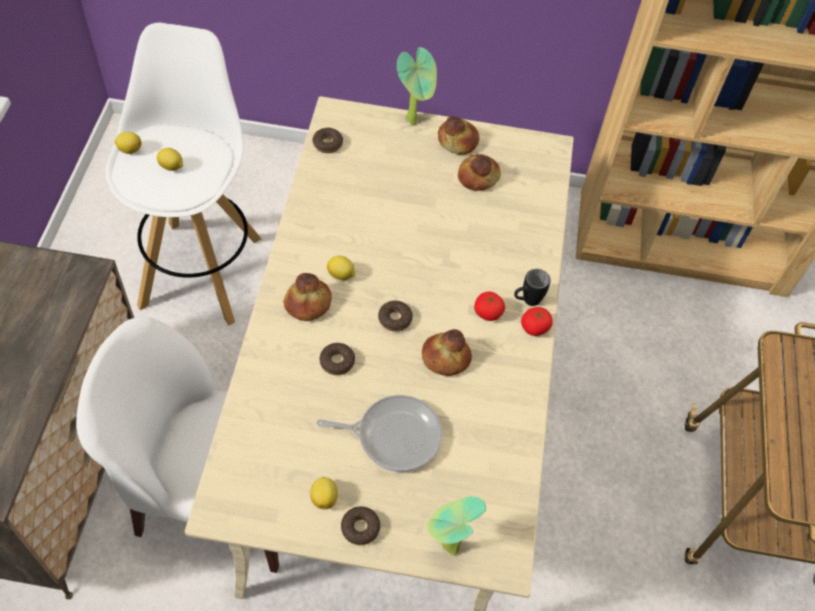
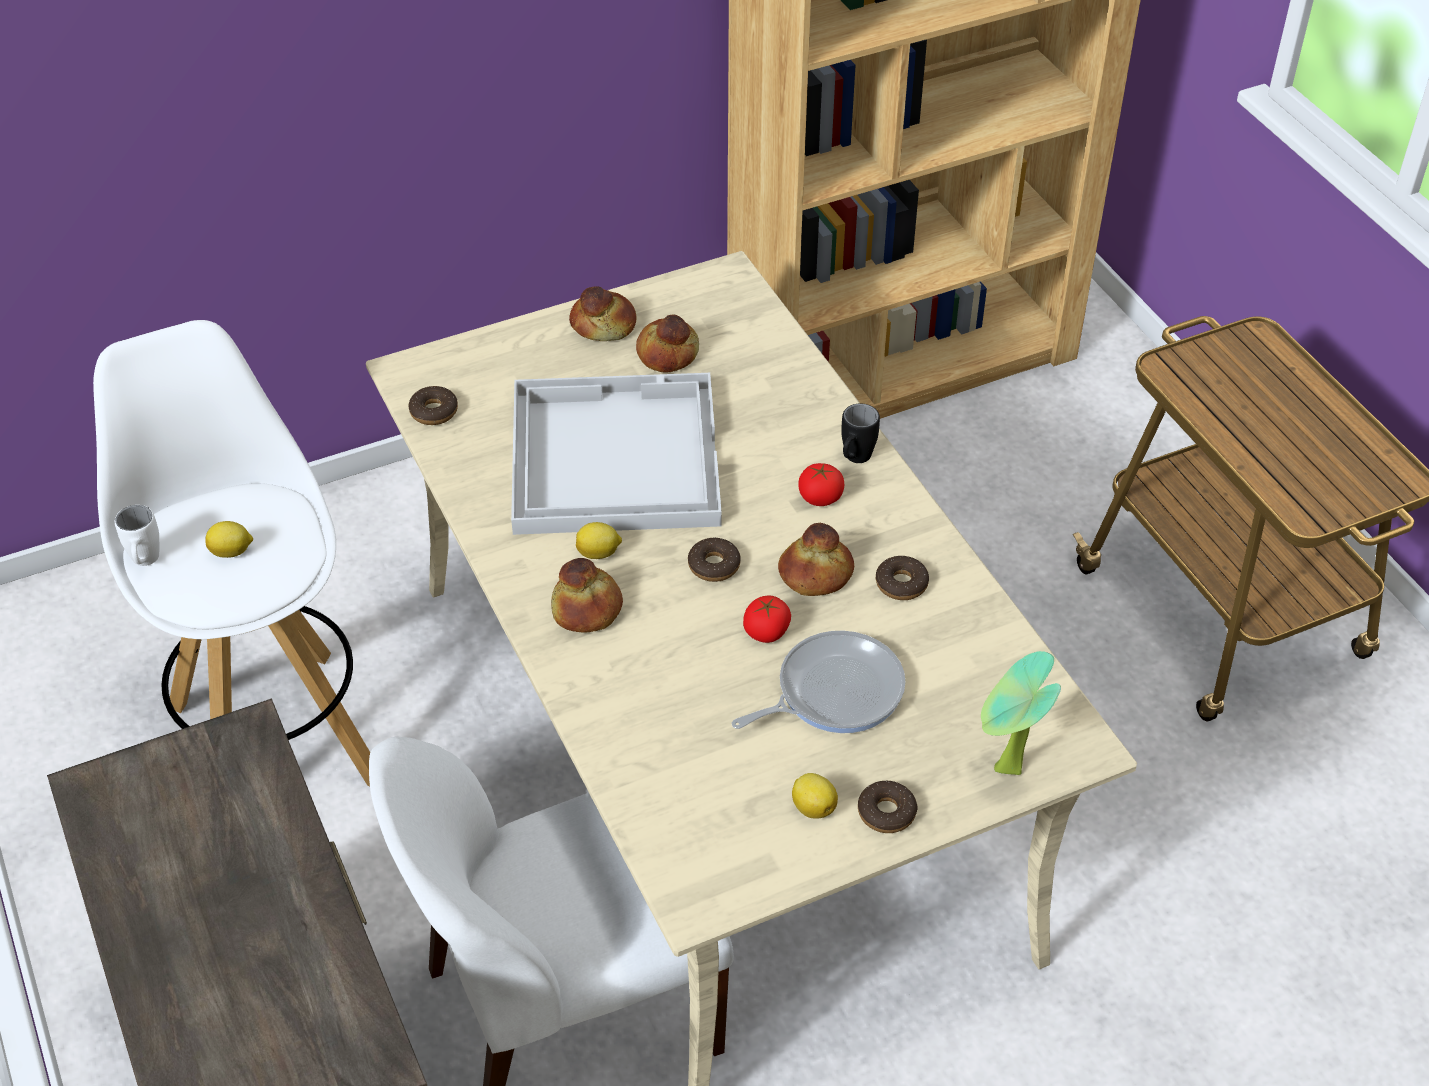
camera: 30 degrees left, 10 degrees down
(129, 149) = (145, 563): lemon -> white mug
(337, 362) = (687, 652): donut -> donut (901, 584)
(396, 222) = (612, 456): none -> white tray
(414, 120) = (524, 328): potted plant -> none
(534, 328) = (890, 484): tomato -> tomato (766, 632)

